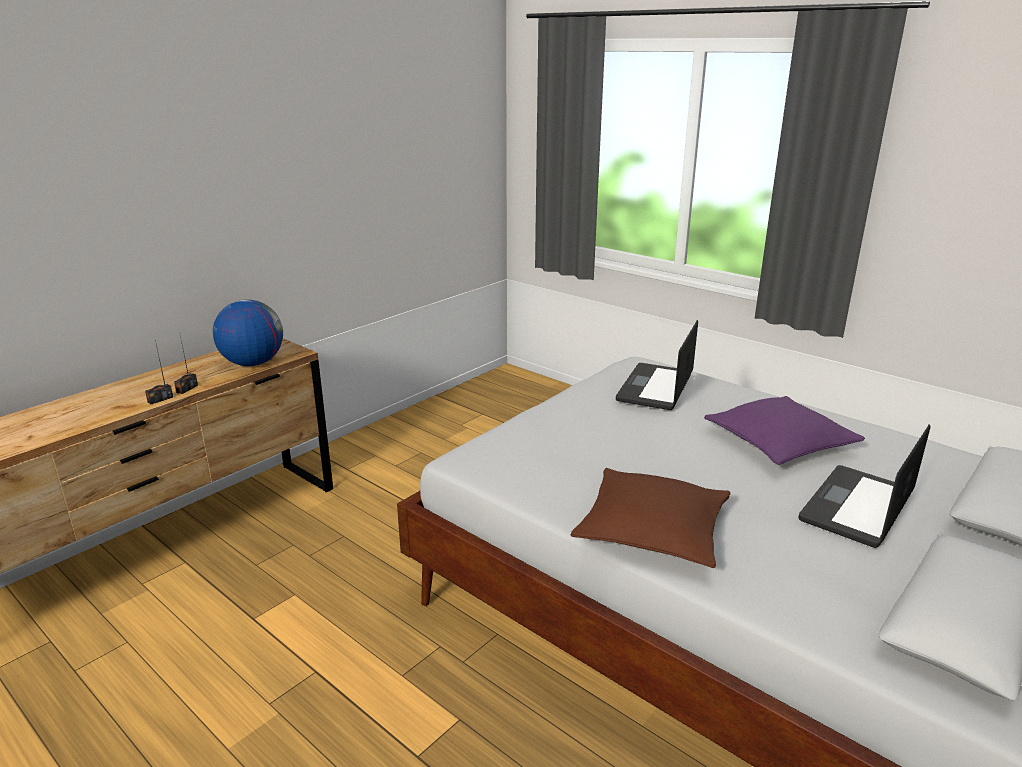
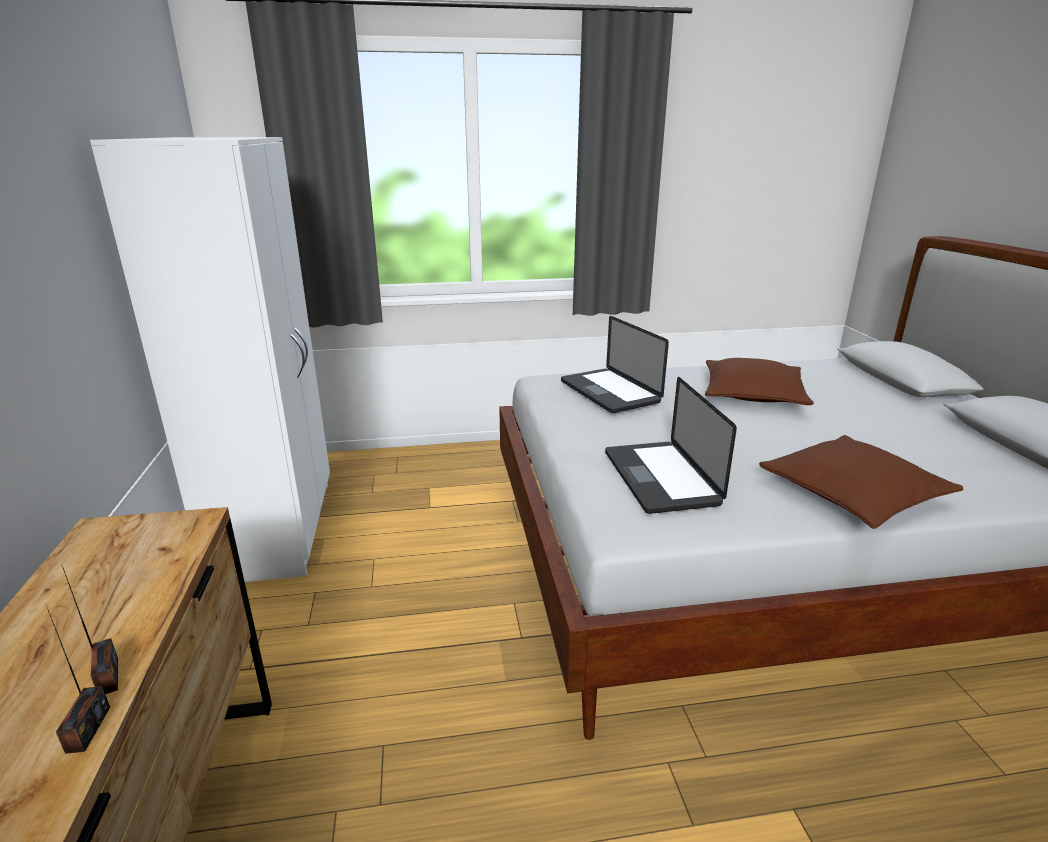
camera: 50 degrees left, 0 degrees up
(252, 363) = (150, 571): globe -> none
(454, 410) = (277, 528): none -> white wardrobe
(779, 443) = (752, 395): purple pillow -> brown pillow
(857, 507) = (869, 414): laptop -> laptop (660, 478)

